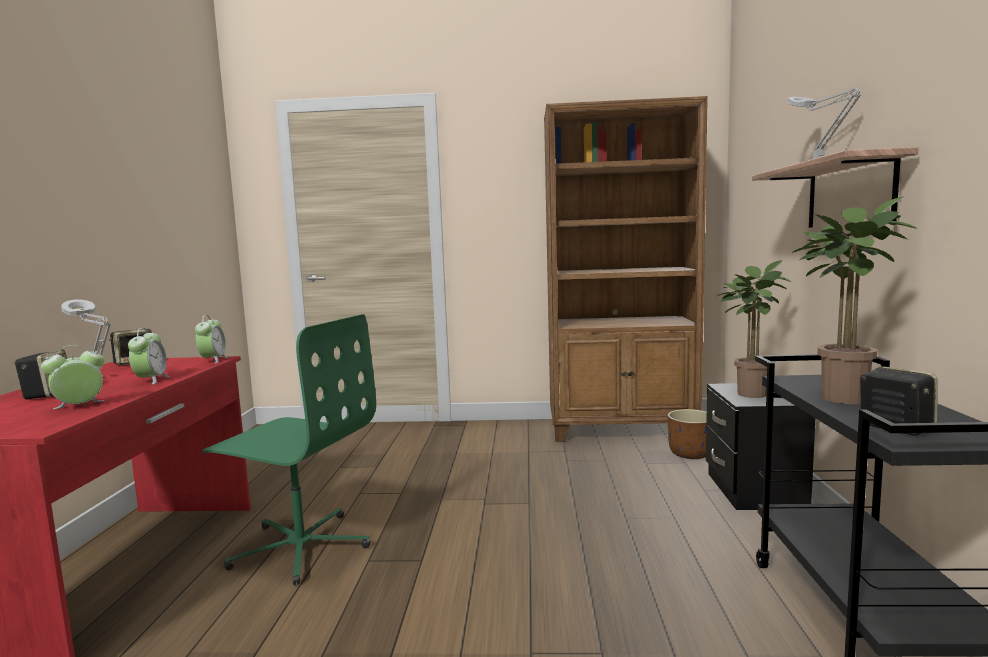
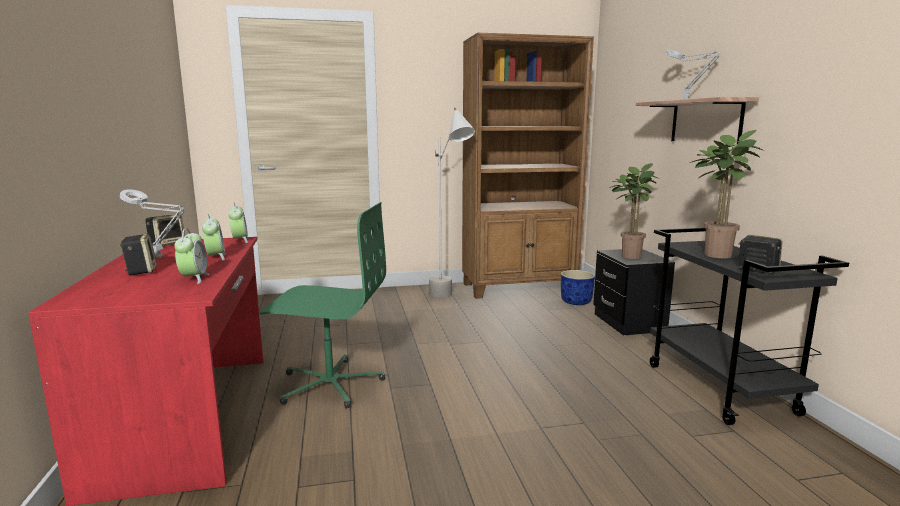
camera: 15 degrees left, 5 degrees up
(79, 407) = (194, 279): alarm clock -> alarm clock turned 135 degrees clockwise
(522, 441) = (449, 299): none -> grey floor lamp
(691, 454) = (576, 302): brown planter -> blue planter

